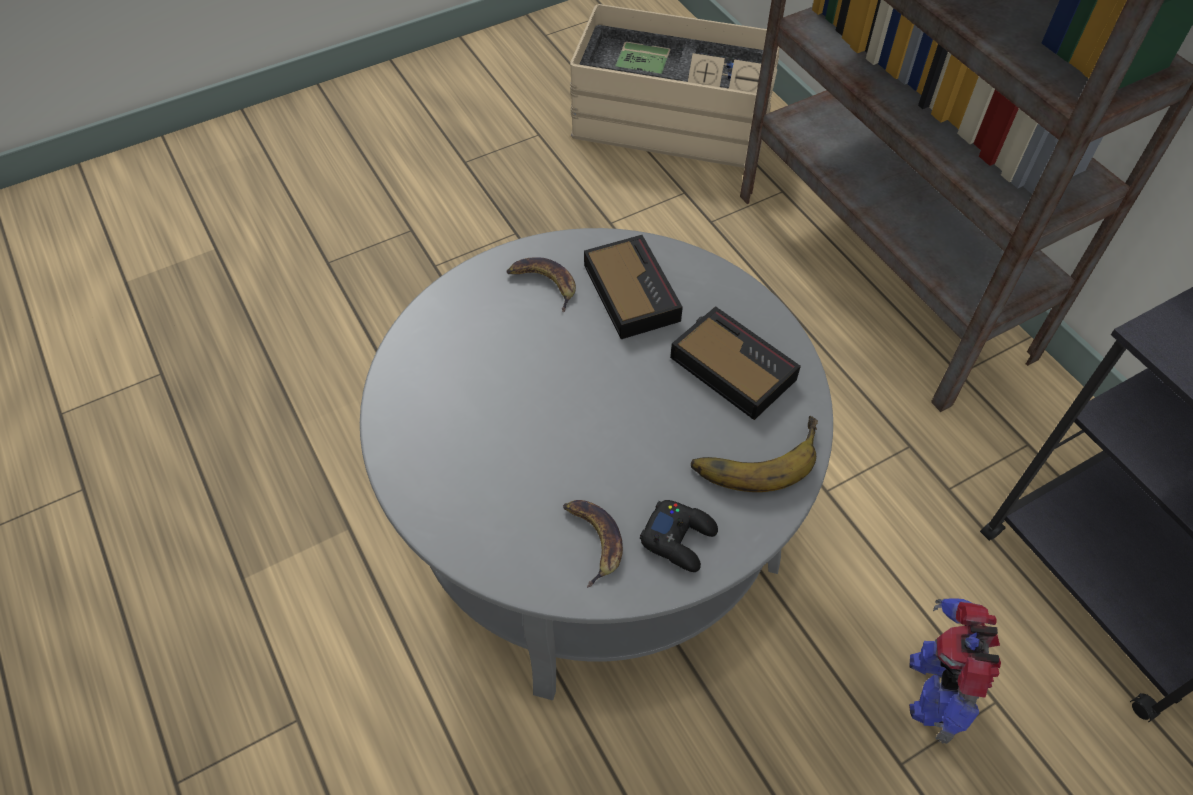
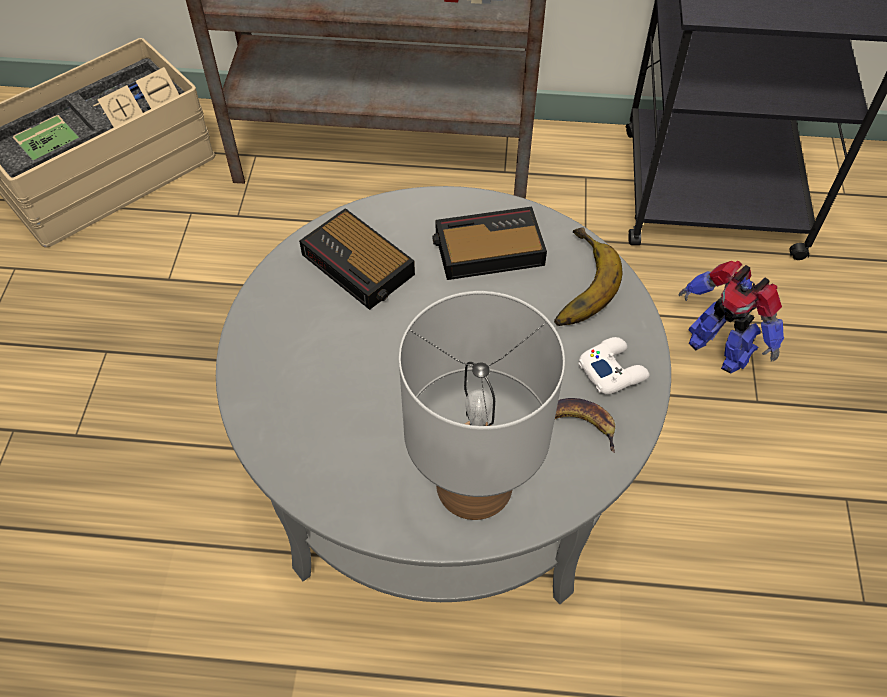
camera: 55 degrees left, 0 degrees up
(474, 498) = (475, 486): none -> grey table lamp
(543, 284) = (297, 317): banana -> none
(630, 291) = (359, 266): alarm clock -> alarm clock turned 150 degrees counterclockwise
(679, 538) = (612, 370): black game controller -> white game controller

